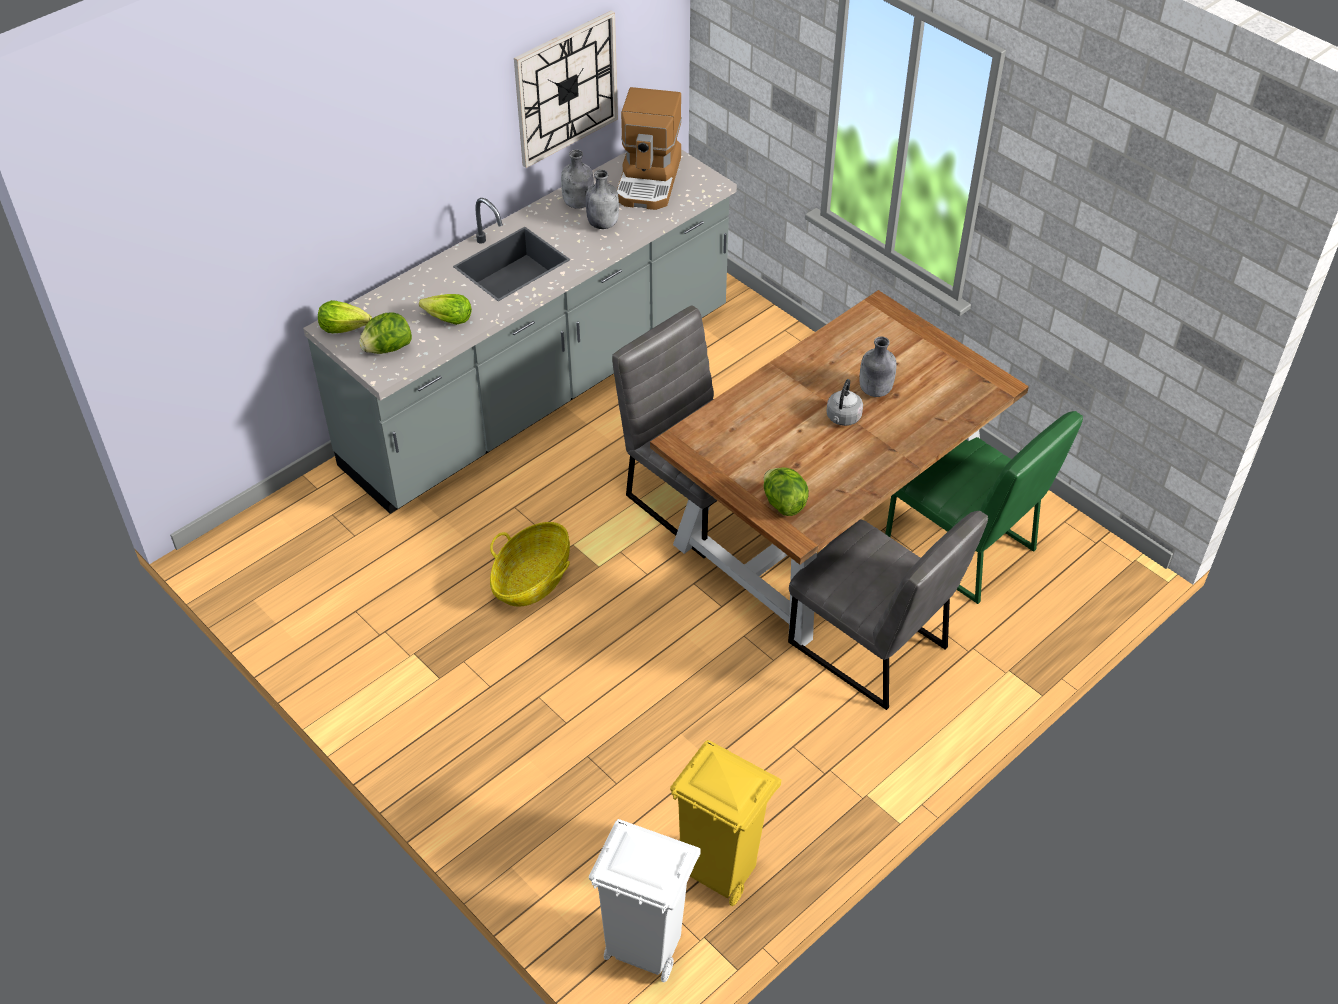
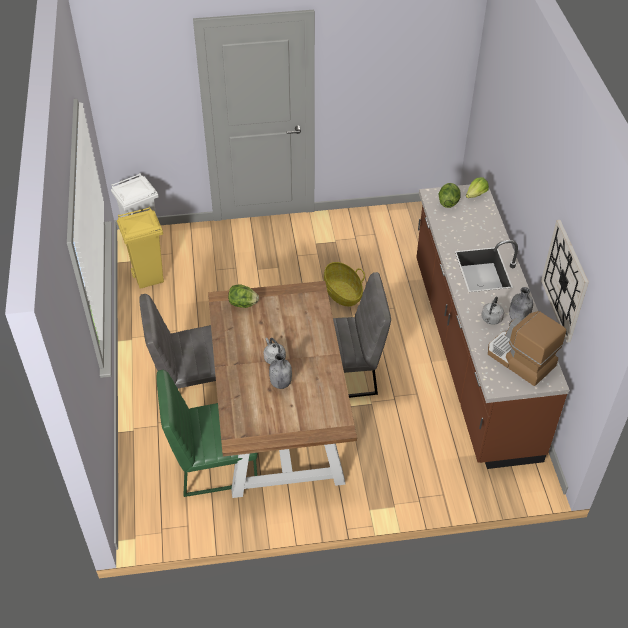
camera: 125 degrees right, 0 degrees up
(448, 319) = (454, 229): lettuce -> none
(541, 390) = (472, 356): grey counter -> brown counter
(603, 223) = (491, 319): grey bottle -> grey kettle

